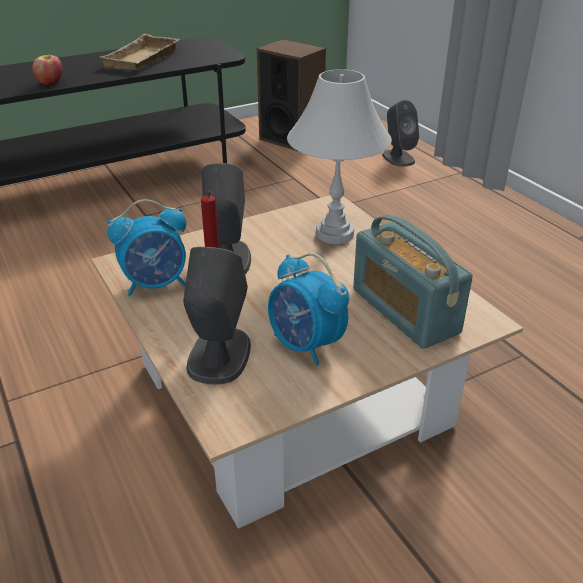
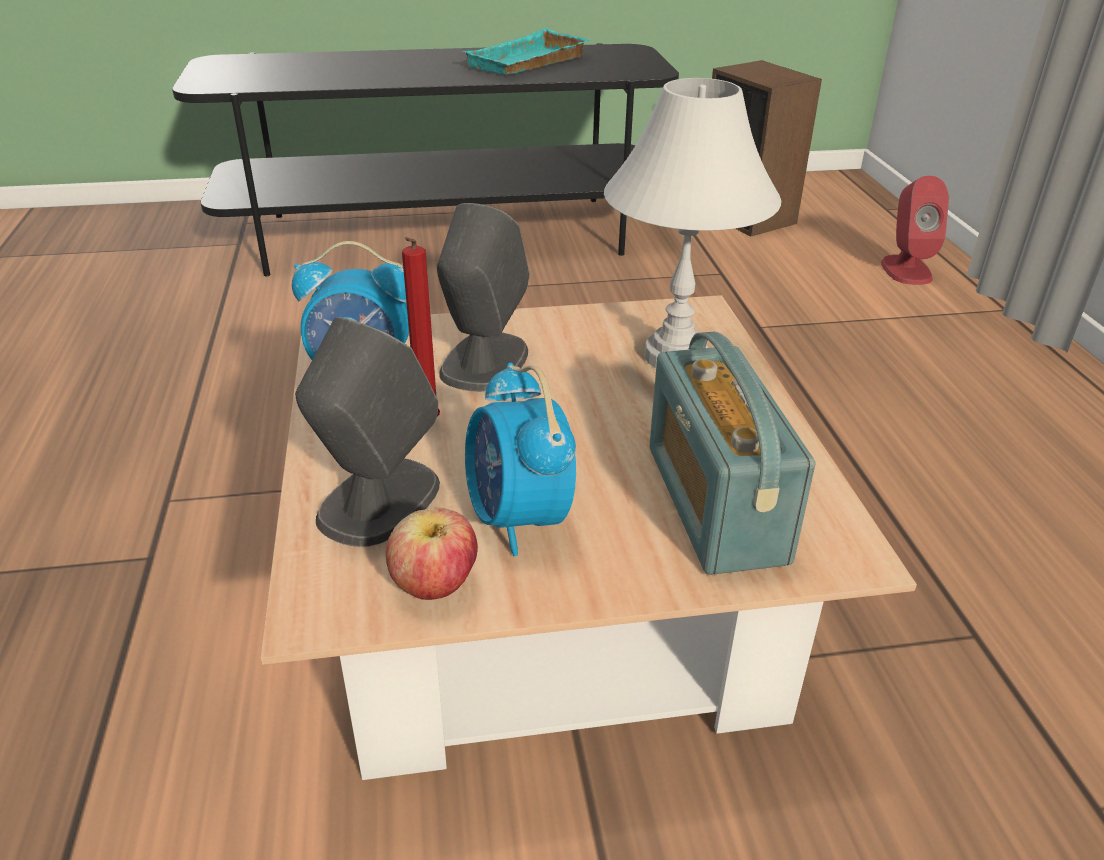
camera: 20 degrees right, 0 degrees up
(50, 83) = (382, 80): apple -> apple (435, 586)
(143, 60) = (529, 64): beige tray -> turquoise tray
(398, 158) = (906, 270): grey speaker -> red speaker

